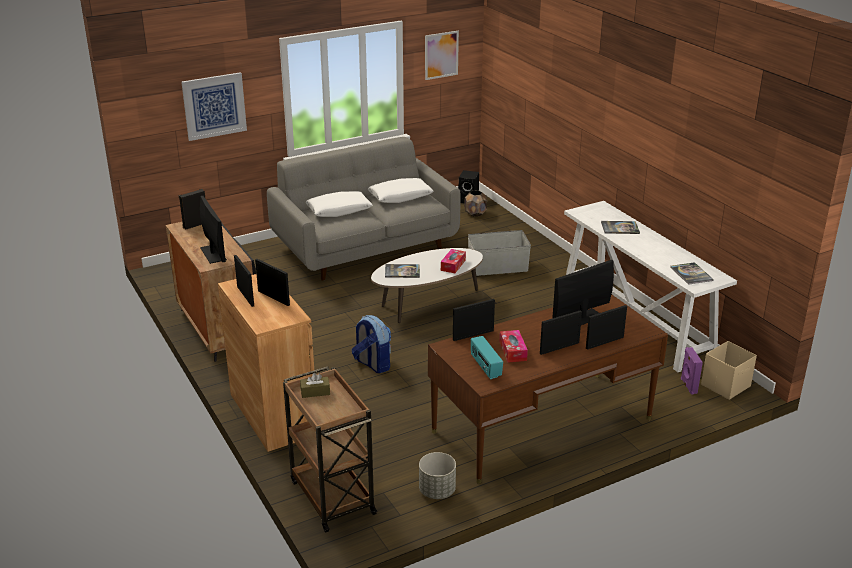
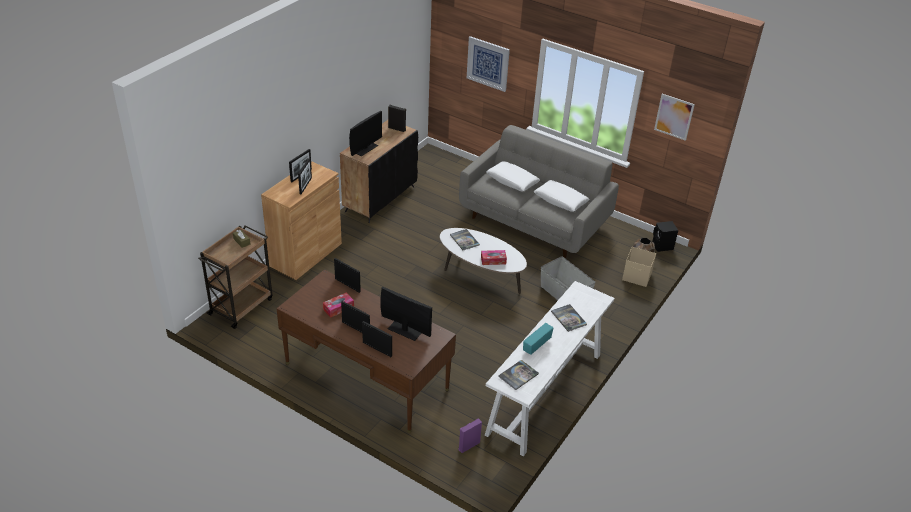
camera: 60 degrees right, 10 degrees up
(372, 364) = (386, 276): backpack -> none
(437, 491) = (268, 347): grey planter -> none
(485, 367) = (310, 301): radio -> radio (536, 345)
(726, 385) = (485, 469): beige storage box -> beige storage box (637, 277)

